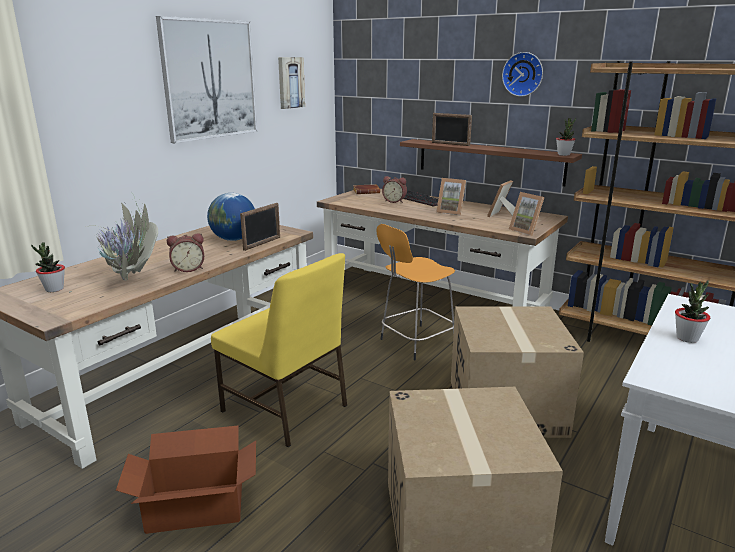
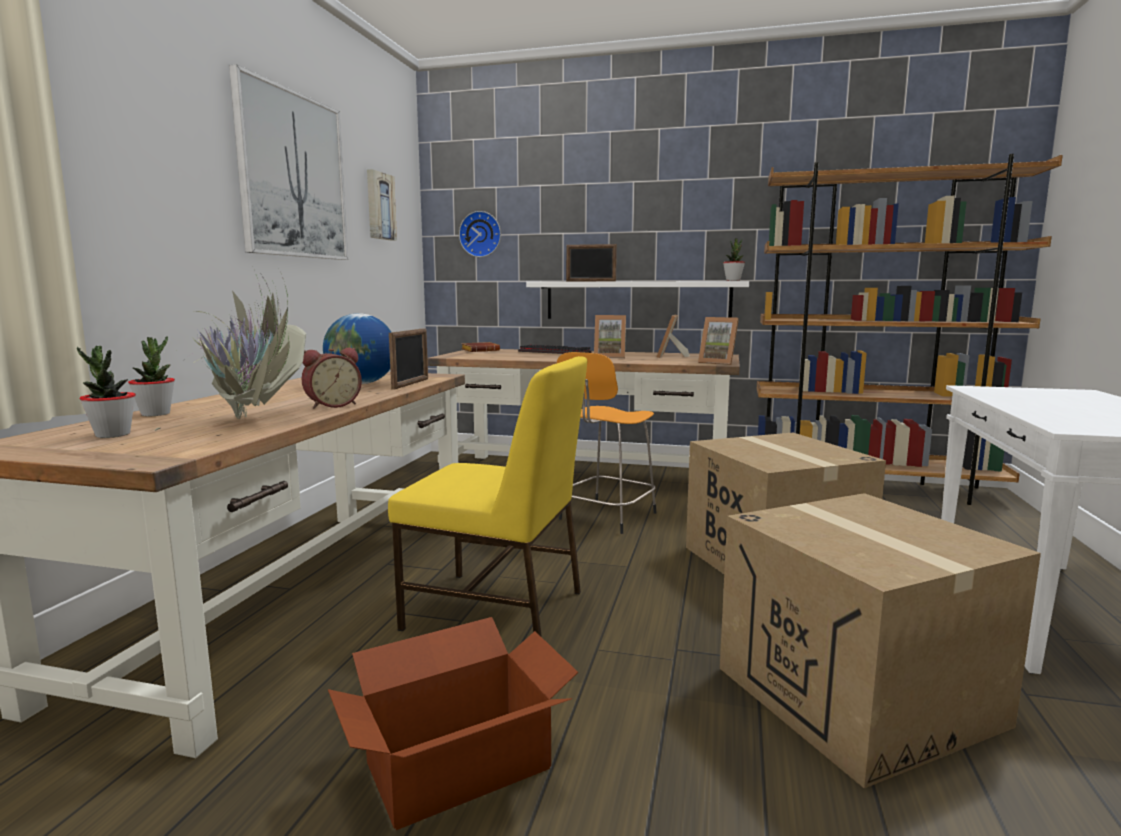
camera: 20 degrees left, 10 degrees down
(394, 201) = (528, 354): alarm clock -> none
(489, 161) = (637, 300): brown shelf -> white shelf
(523, 74) = (672, 196): wall clock -> wall clock (481, 234)
(687, 338) = (1035, 405): potted plant -> potted plant (156, 414)

